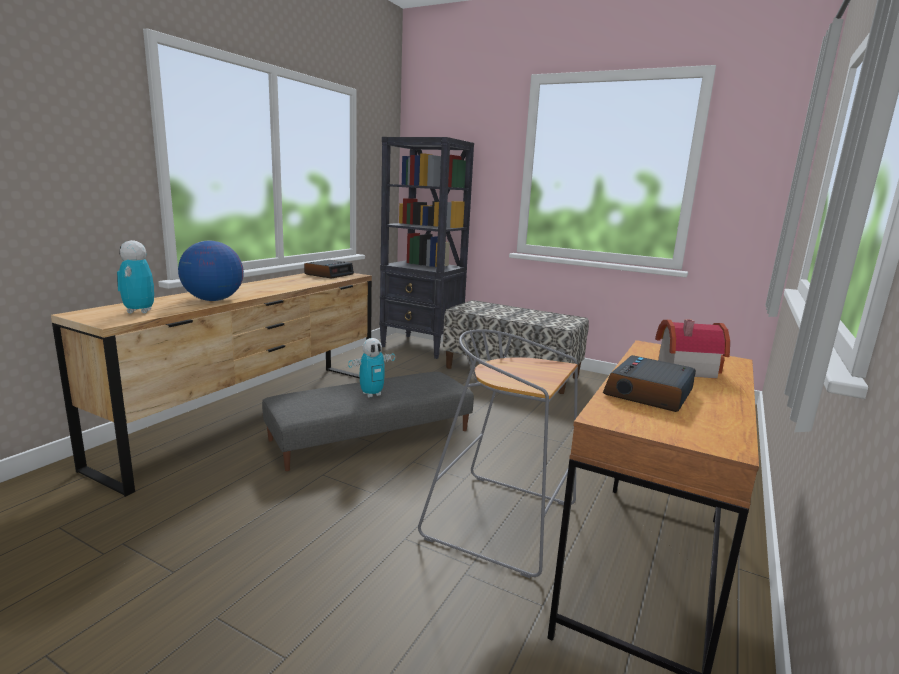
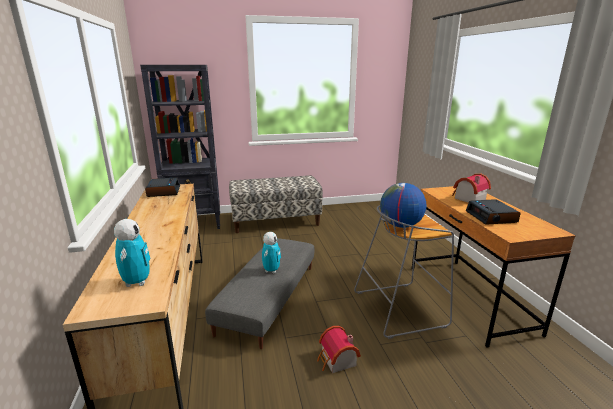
camera: 40 degrees left, 5 degrees up
(139, 311) = (137, 282): toy robot -> toy robot turned 135 degrees counterclockwise
(213, 300) = (158, 246): globe -> globe (400, 225)
(329, 522) = (337, 361): none -> toy house

